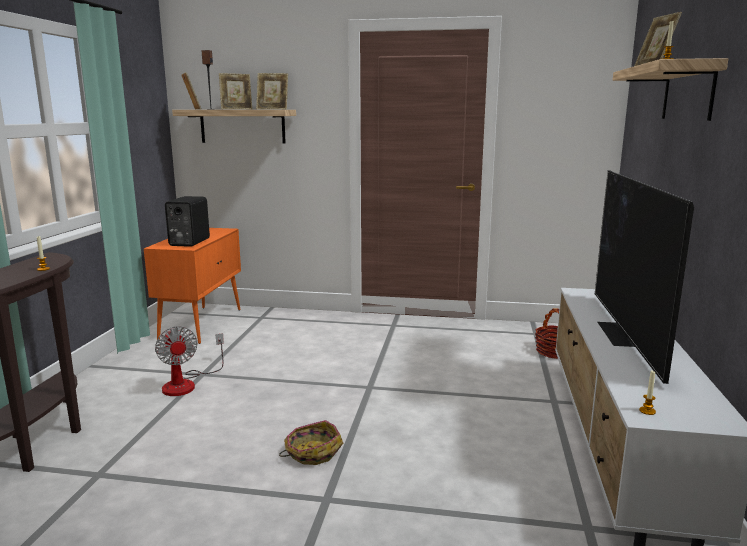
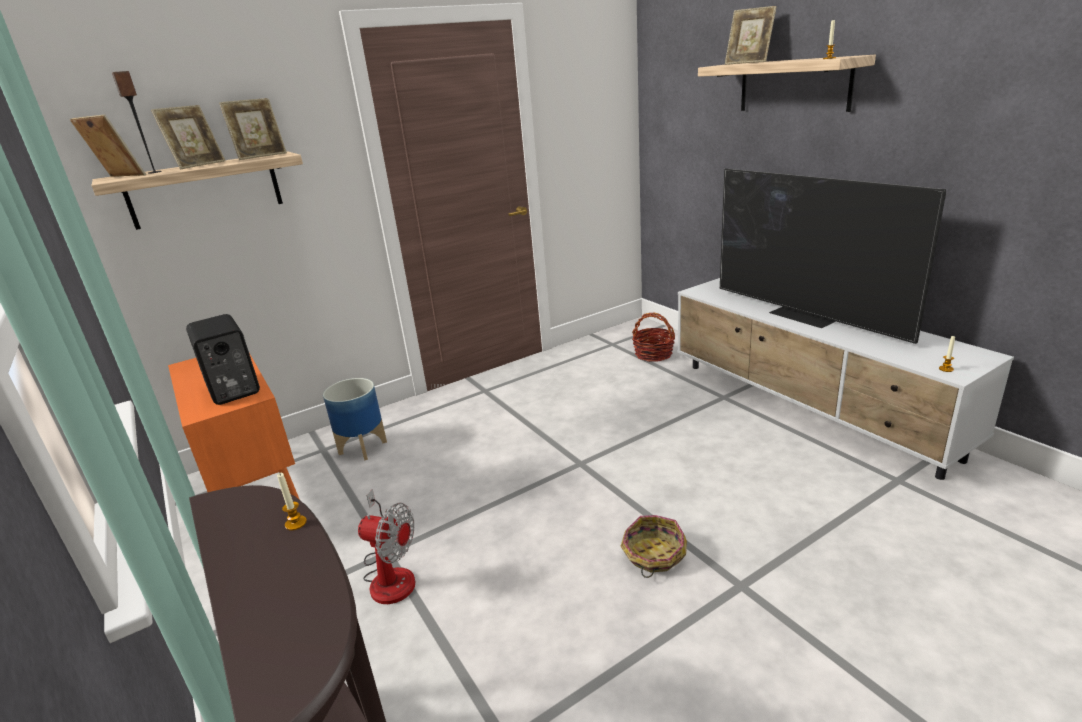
camera: 40 degrees left, 10 degrees up
(278, 324) = (362, 448): none -> planter

